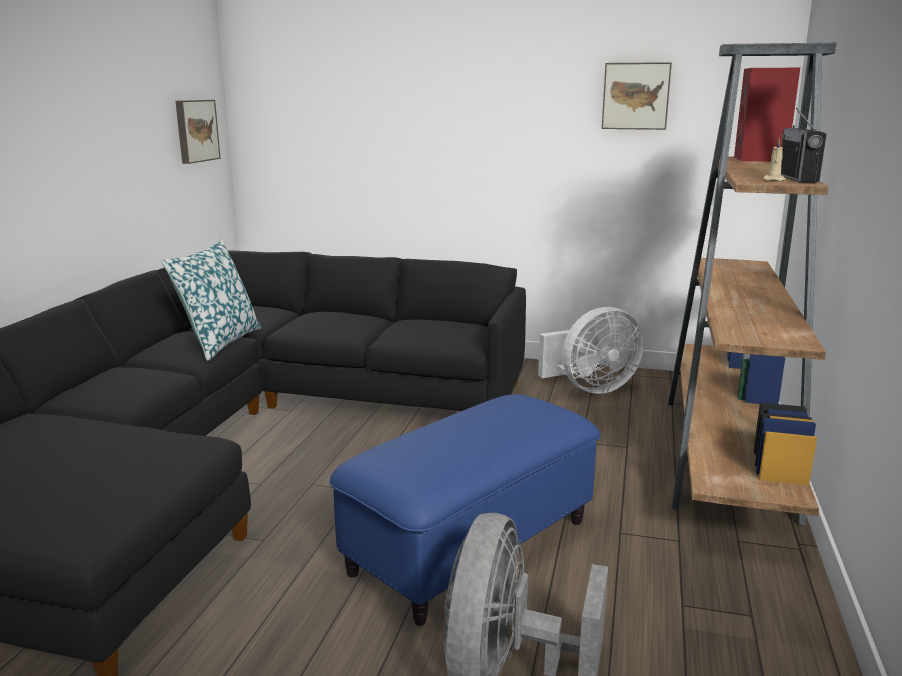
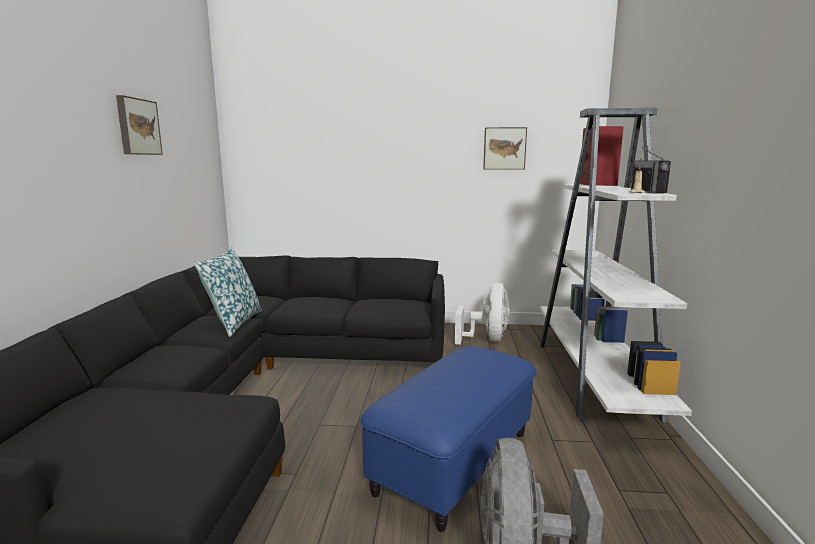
camera: 10 degrees left, 5 degrees down
(195, 130) = (202, 172): picture -> picture (137, 127)
(591, 388) = (487, 339): white fan -> white fan turned 45 degrees counterclockwise
(726, 456) = (593, 378): brown bookcase -> white bookcase

